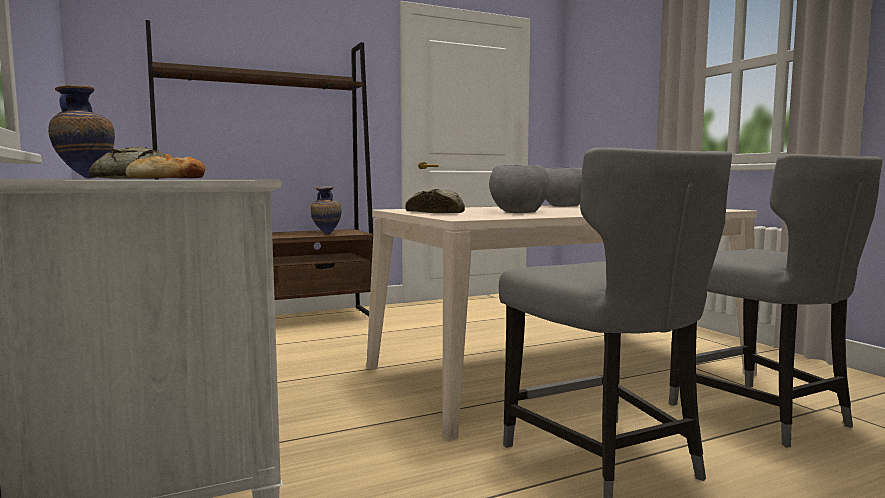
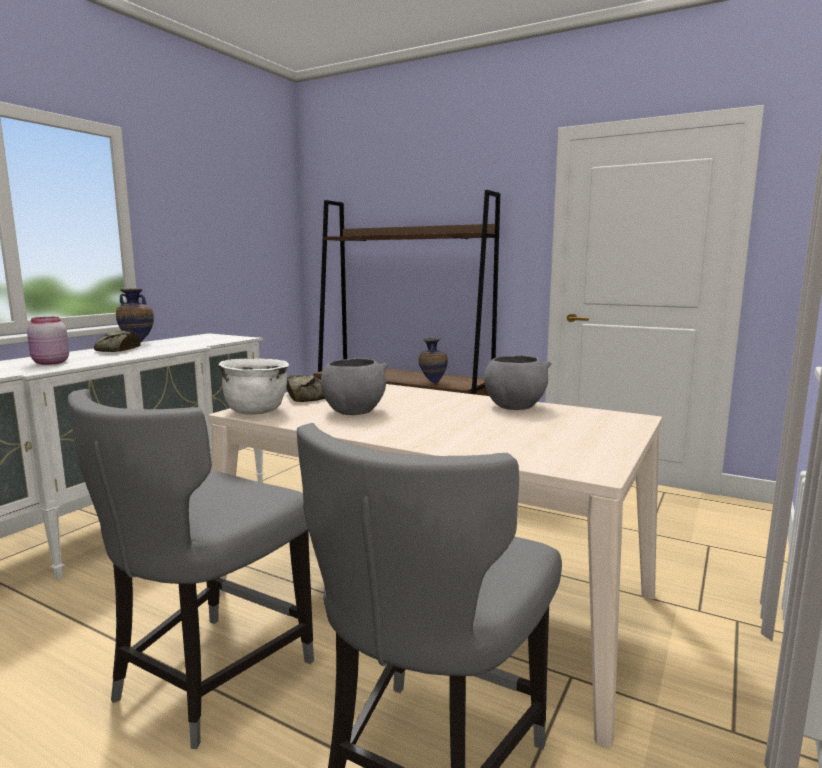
camera: 55 degrees right, 5 degrees up
(164, 178) = (50, 363): bread -> pink jar
(468, 217) = (256, 411): none -> white cooking pot

